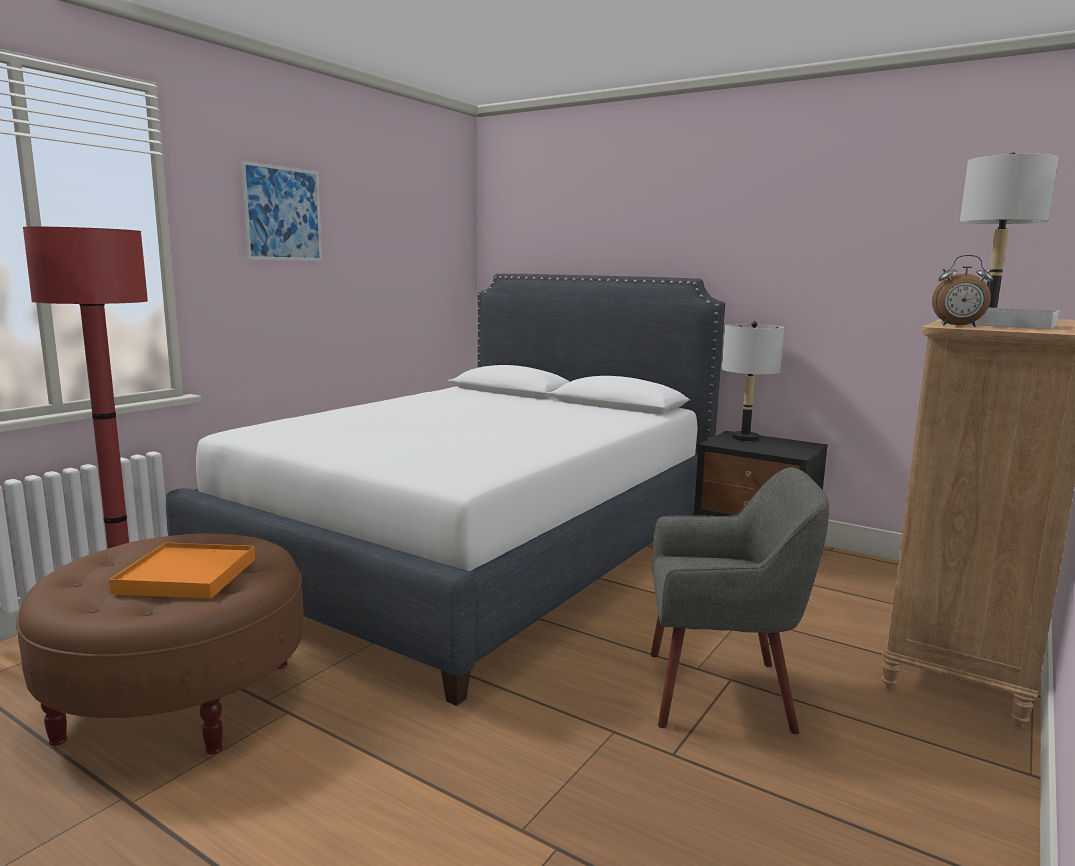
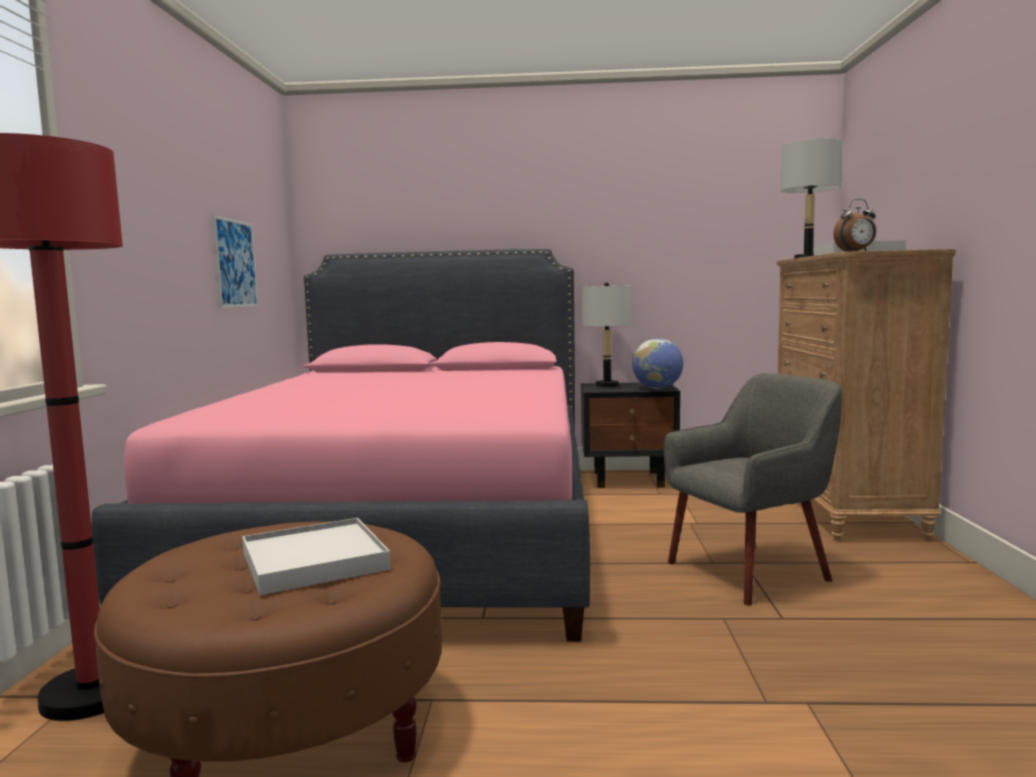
camera: 30 degrees left, 5 degrees down
(187, 575) = (314, 561): orange tray -> white tray
(283, 214) = (155, 169): picture -> picture (235, 263)
(477, 554) = (411, 531): white bed -> pink bed
(788, 452) = (657, 388): none -> globe

